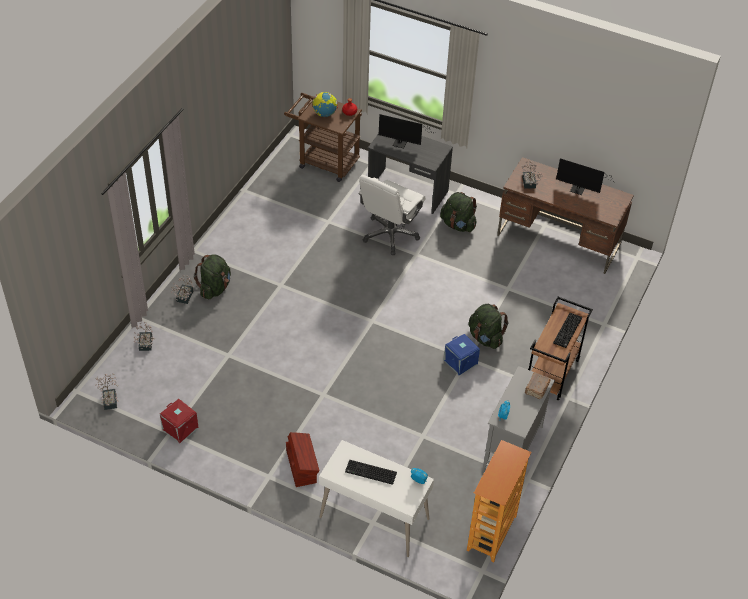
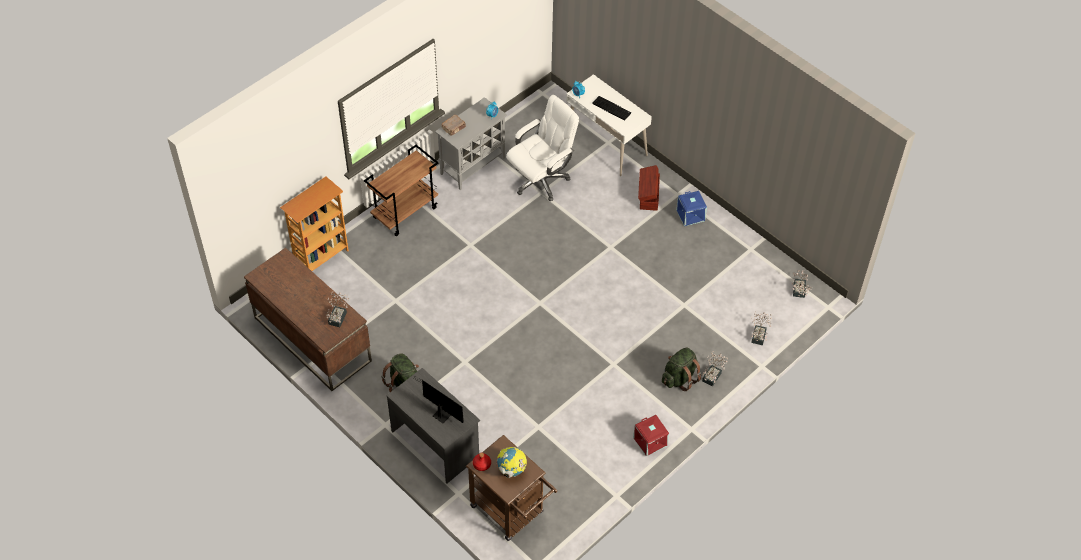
camera: 160 degrees left, 5 degrees up
(179, 428) = (742, 250): red storage box -> red storage box (650, 441)
(390, 234) = (480, 392): white office chair -> white office chair (541, 180)
(460, 362) = (479, 243): blue storage box -> blue storage box (691, 215)
(485, 338) = (444, 259): green backpack -> none
(492, 534) = (522, 113): bookcase -> bookcase (321, 257)
(568, 331) = (394, 174): keyboard -> none
(579, 190) = (293, 295): monitor -> none

